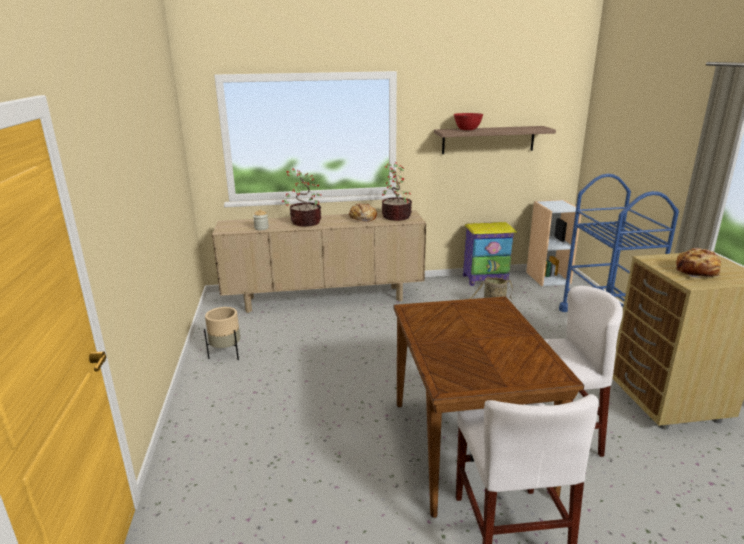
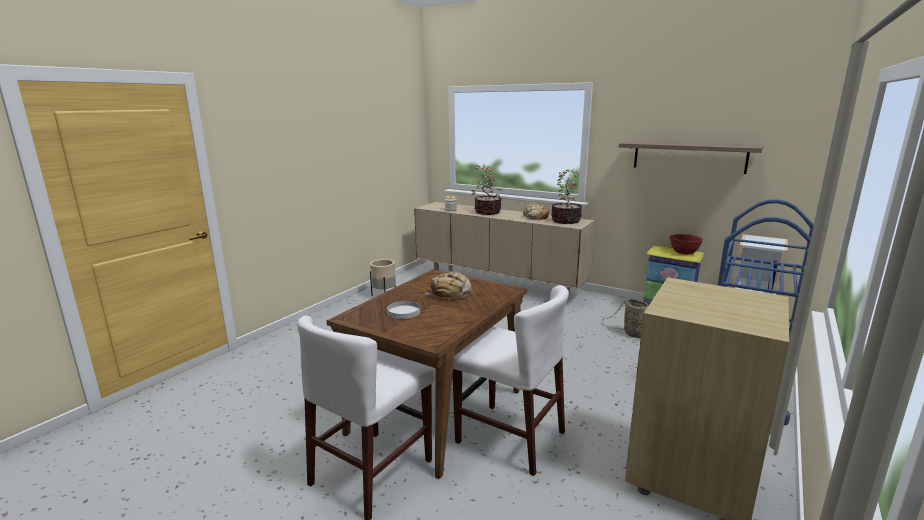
camera: 40 degrees right, 5 degrees down
(467, 130) = (656, 143): red bowl -> red bowl (683, 253)
(474, 359) = (403, 311): none -> white plate
(697, 272) = (704, 304): bread -> bread (451, 294)

